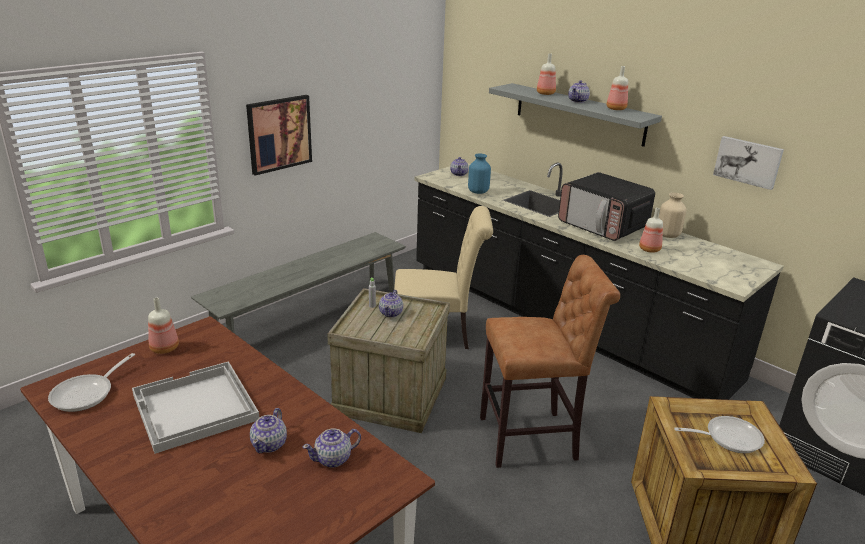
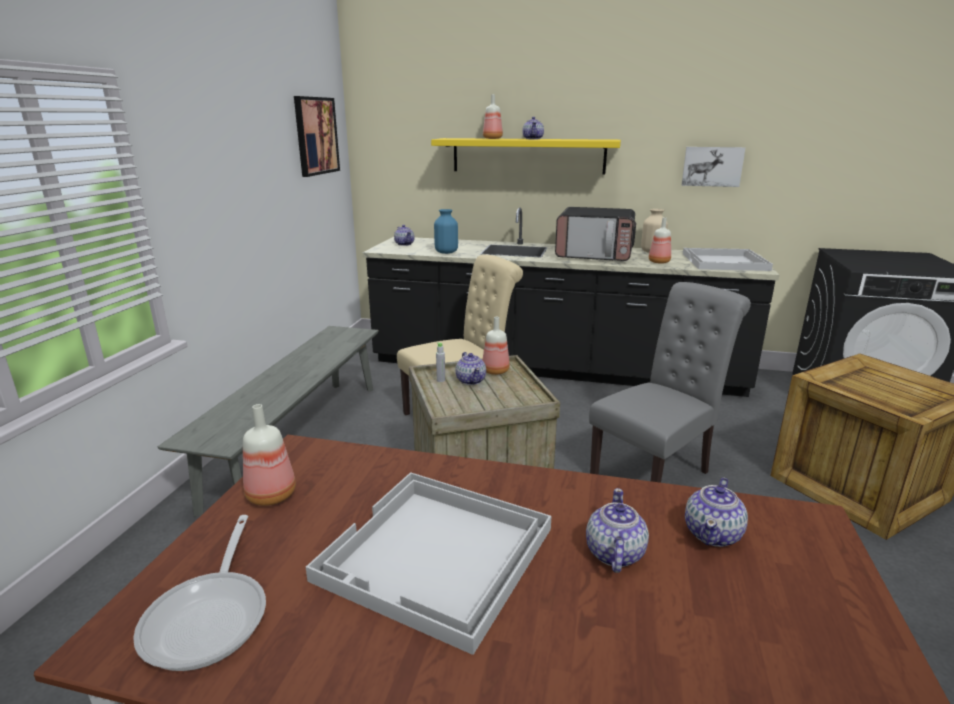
camera: 30 degrees left, 5 degrees down
(270, 444) = (614, 553): teapot -> teapot turned 150 degrees counterclockwise
(279, 134) = (216, 204): picture -> picture (316, 136)
(533, 439) = (656, 472): brown stool -> grey chair
(579, 114) = (528, 155): grey shelf -> yellow shelf
(615, 109) = (576, 139): bottle -> bottle (495, 371)
(719, 266) = (725, 262): none -> white tray
(728, 438) = (883, 387): frying pan -> none

